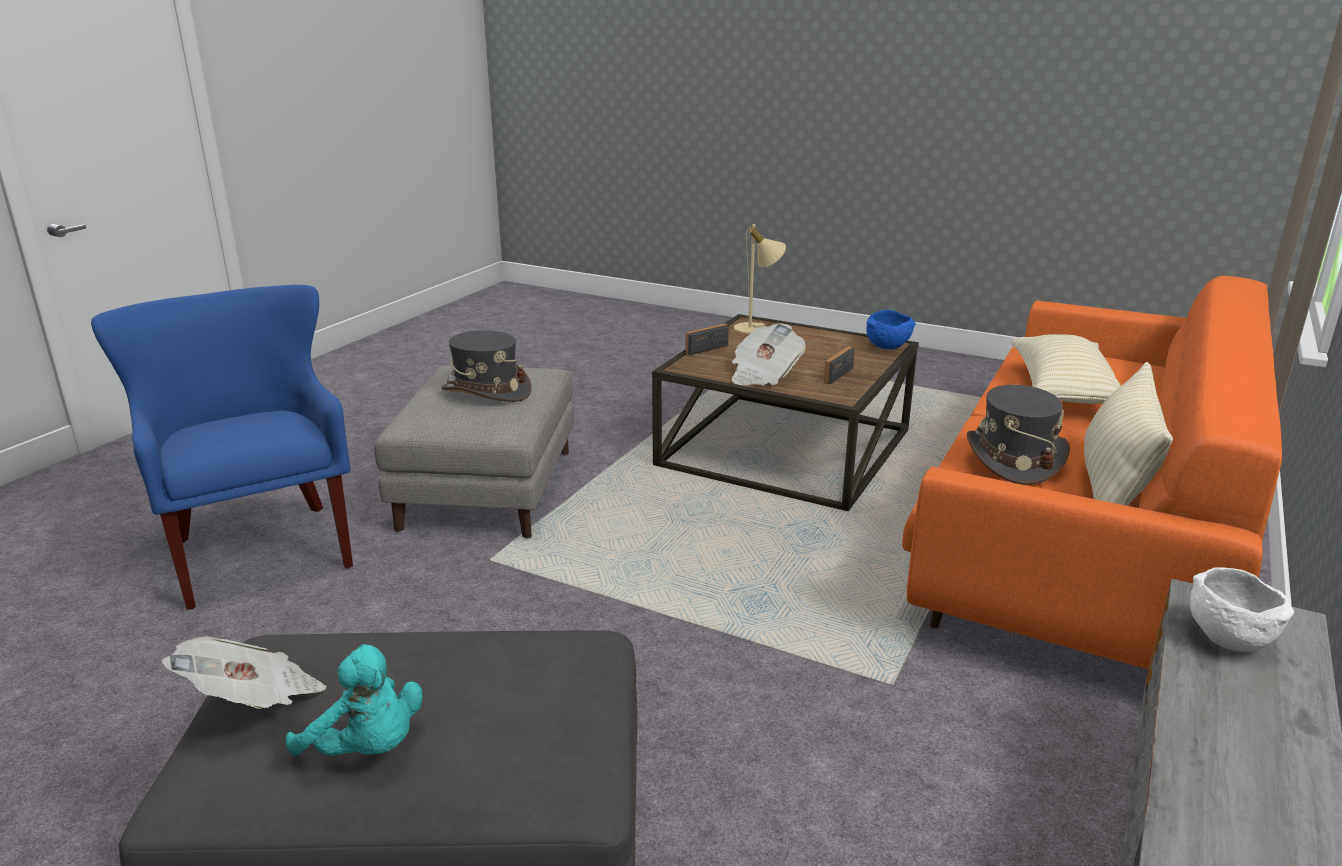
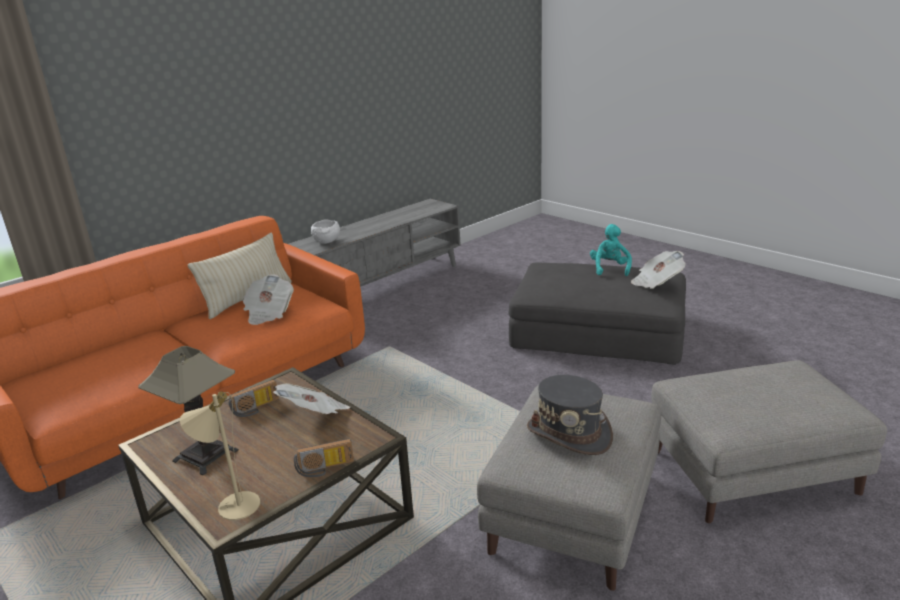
camera: 160 degrees left, 0 degrees up
(262, 551) = (750, 473): blue armchair -> grey ottoman
(367, 749) = (610, 268): turquoise plush toy -> turquoise plush toy turned 45 degrees clockwise
(824, 344) = (205, 455): none -> table lamp
(888, 347) = (158, 439): blue bowl -> none
(1013, 459) = (268, 313): grey hat -> newspaper
(1062, 391) = (140, 358): beige pillow -> none

